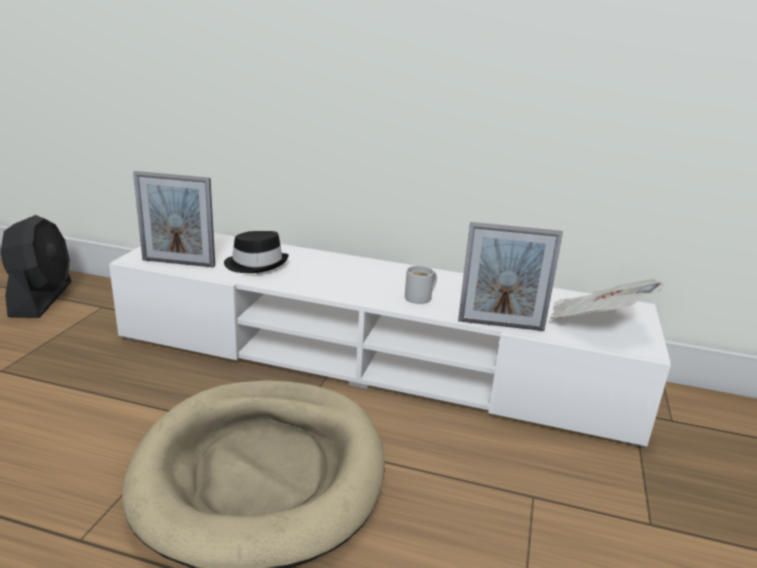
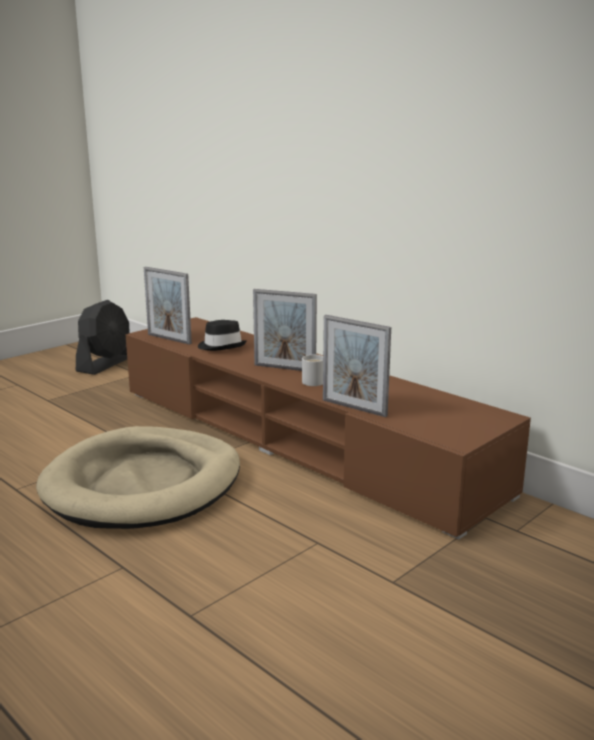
camera: 30 degrees right, 5 degrees down
(364, 284) = (284, 368): none -> picture frame
(375, 360) = (297, 439): white tv stand -> brown tv stand
(595, 323) = (442, 419): newspaper -> none

